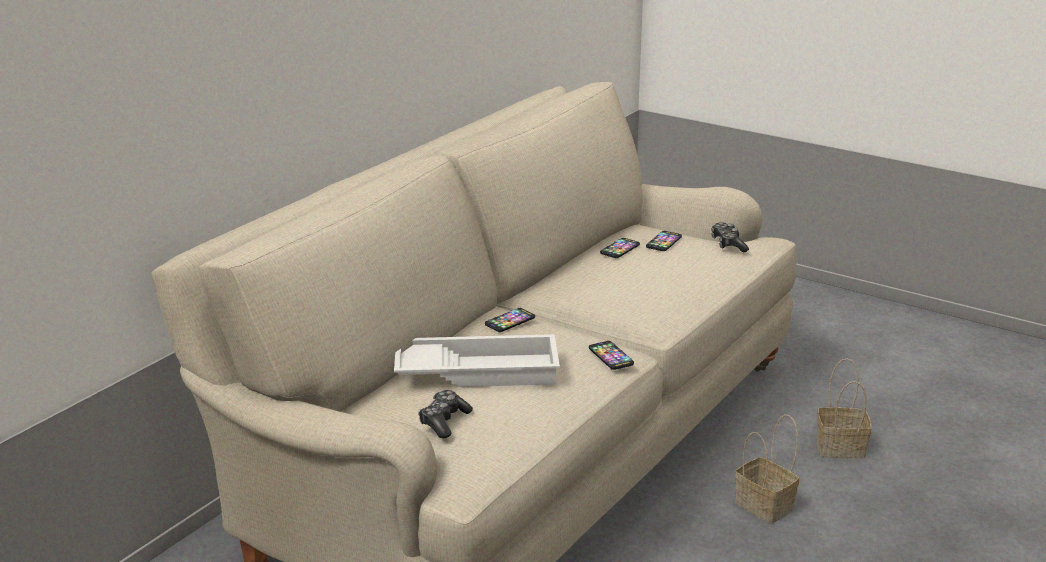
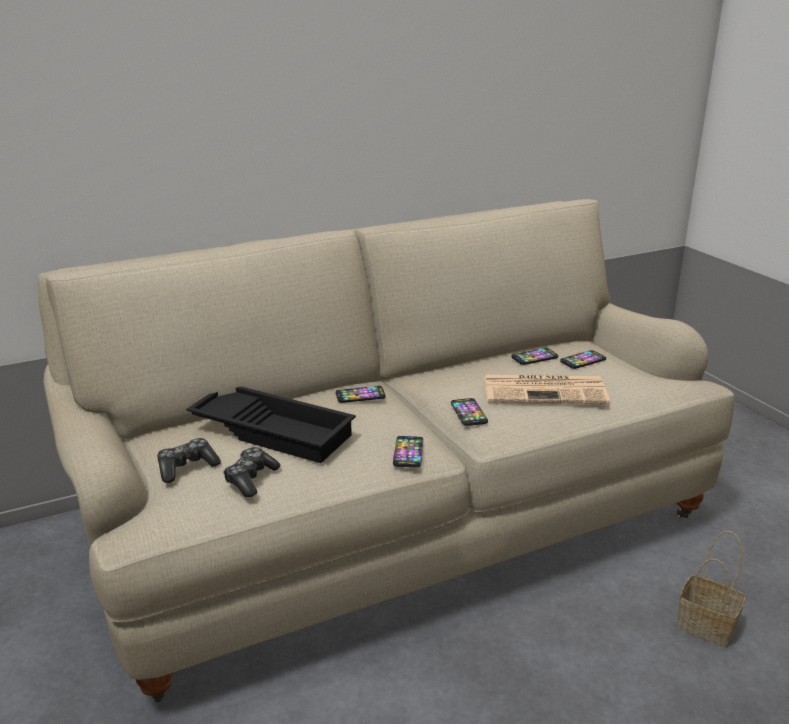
camera: 30 degrees right, 0 degrees up
(478, 370) = (274, 430): white tray -> black tray
(623, 311) = (468, 413): none -> phone
(663, 275) = (546, 390): none -> newspaper
(728, 244) = (646, 377): game controller -> game controller (251, 479)
(766, 506) = (570, 660): basket -> none

